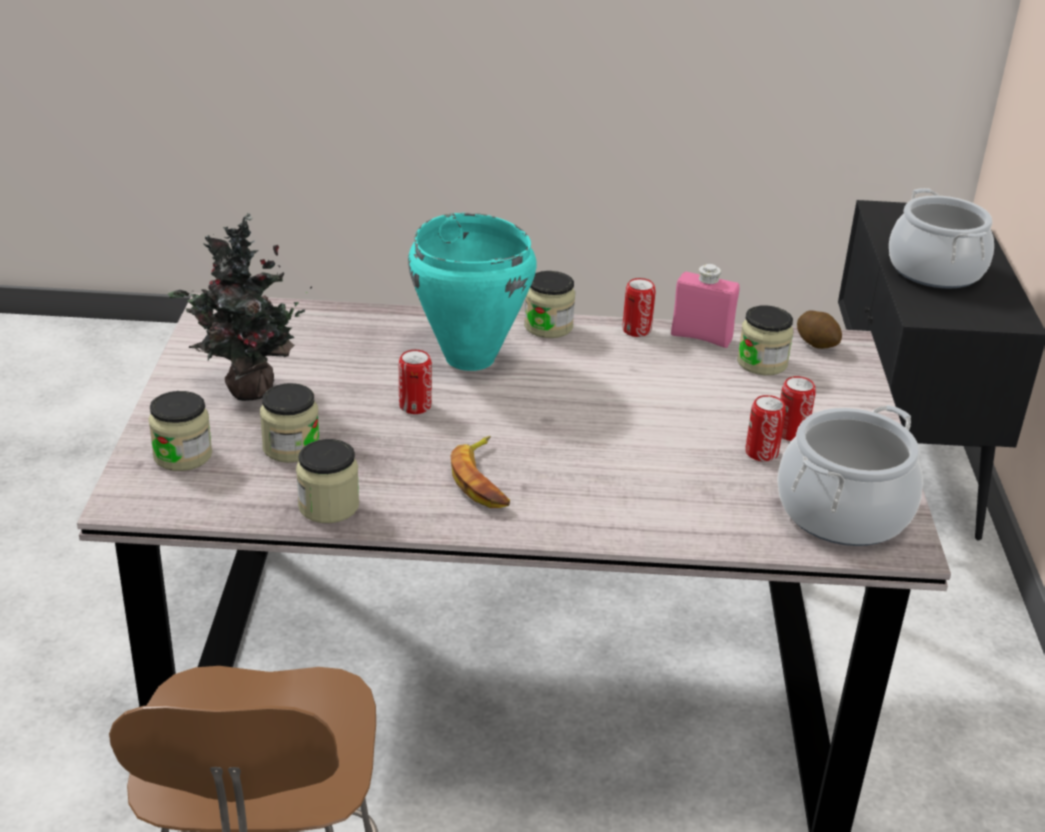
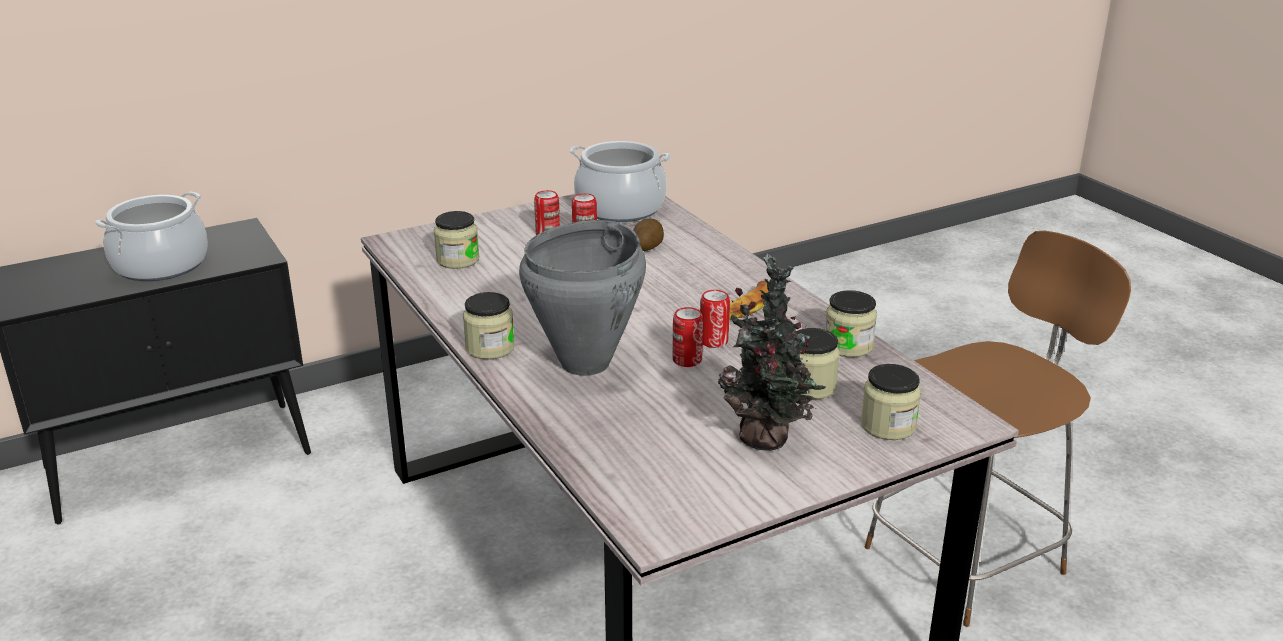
camera: 120 degrees left, 5 degrees down
(469, 359) = (586, 363): turquoise cooking pot -> grey cooking pot
(636, 330) = (455, 312): can -> can (713, 341)
(701, 337) = (439, 287): pink bottle -> none
(817, 343) = (403, 249): potato -> potato (647, 246)

